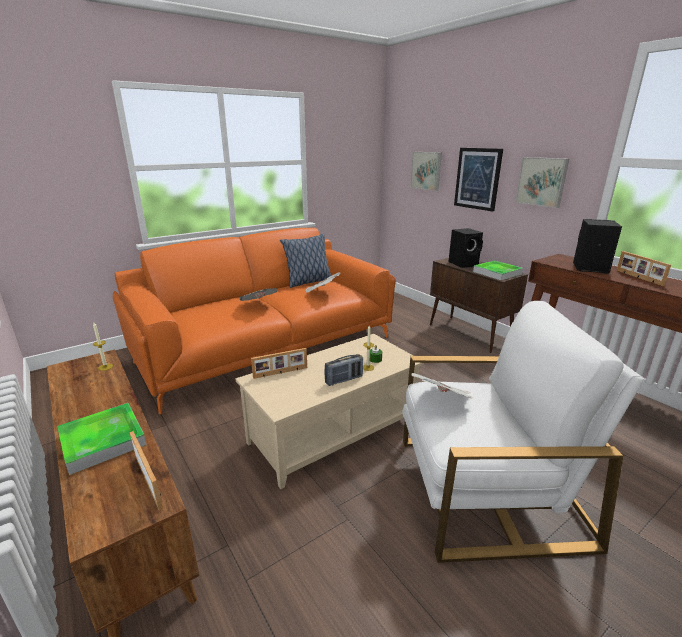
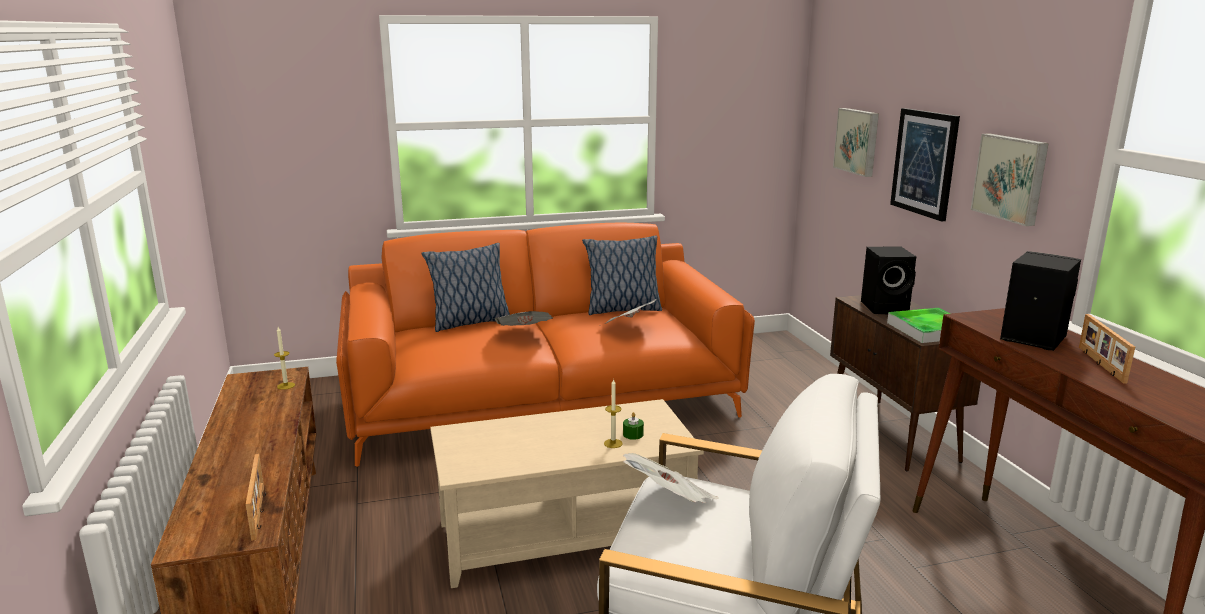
camera: 20 degrees right, 5 degrees down
(103, 440) = (238, 463): tray -> none
(215, 302) = (469, 323): none -> pillow
(280, 373) = (490, 430): picture frame -> none
(344, 380) = (566, 453): radio -> none

